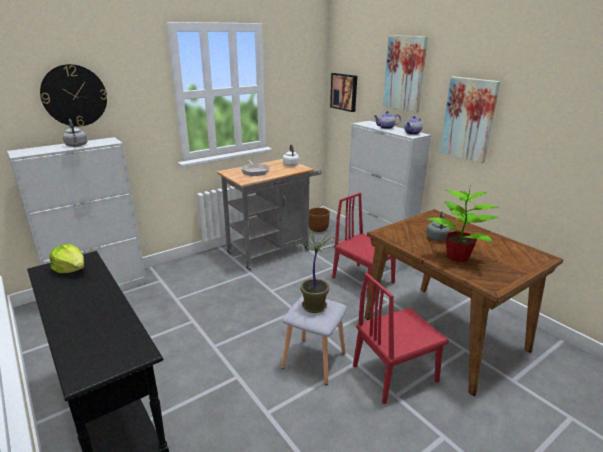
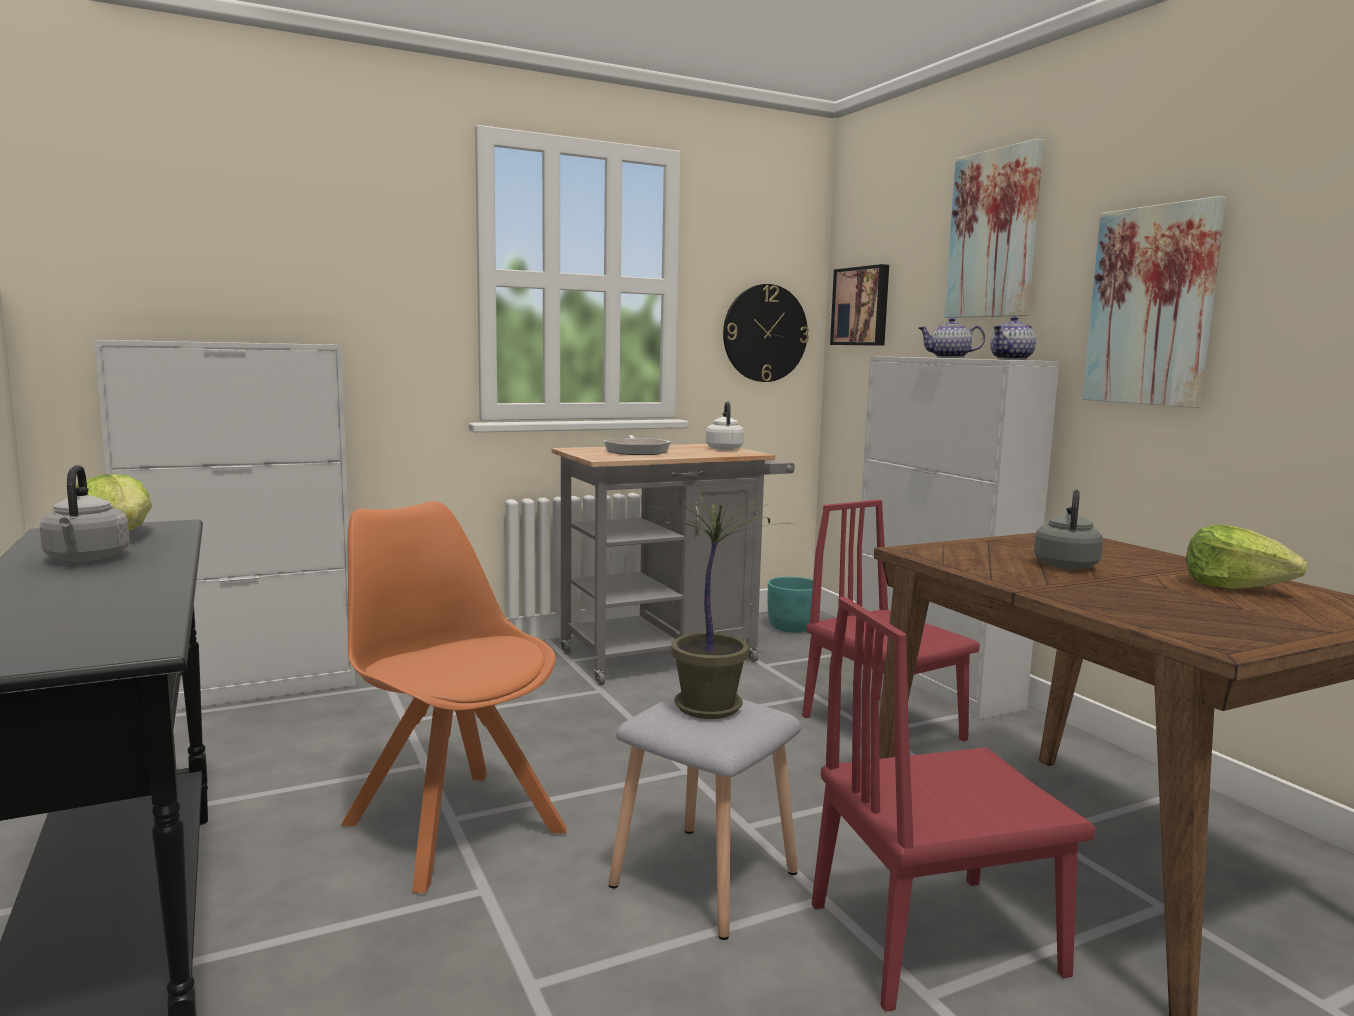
camera: 10 degrees right, 15 degrees down
(74, 95) = (262, 247): wall clock -> wall clock (765, 333)
(76, 146) = (244, 342): grey kettle -> grey kettle (86, 559)
(214, 349) = (451, 824): none -> orange chair
(318, 229) = (792, 627): brown planter -> turquoise planter
(458, 257) = (1121, 594): potted plant -> none
(494, 246) = (1234, 586): none -> lettuce

